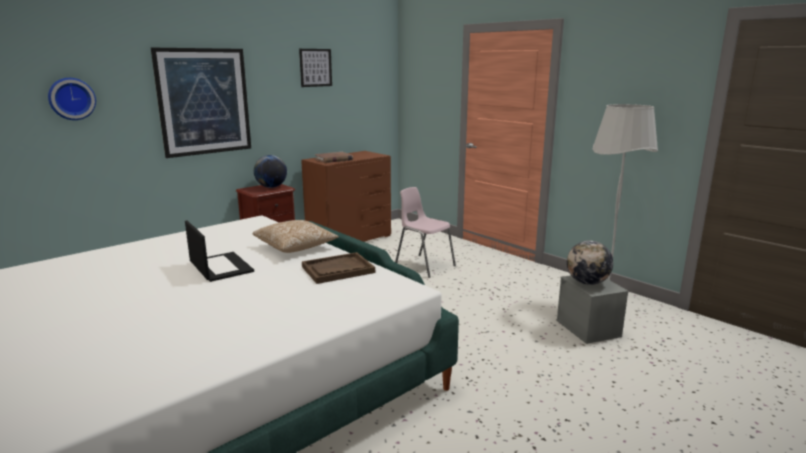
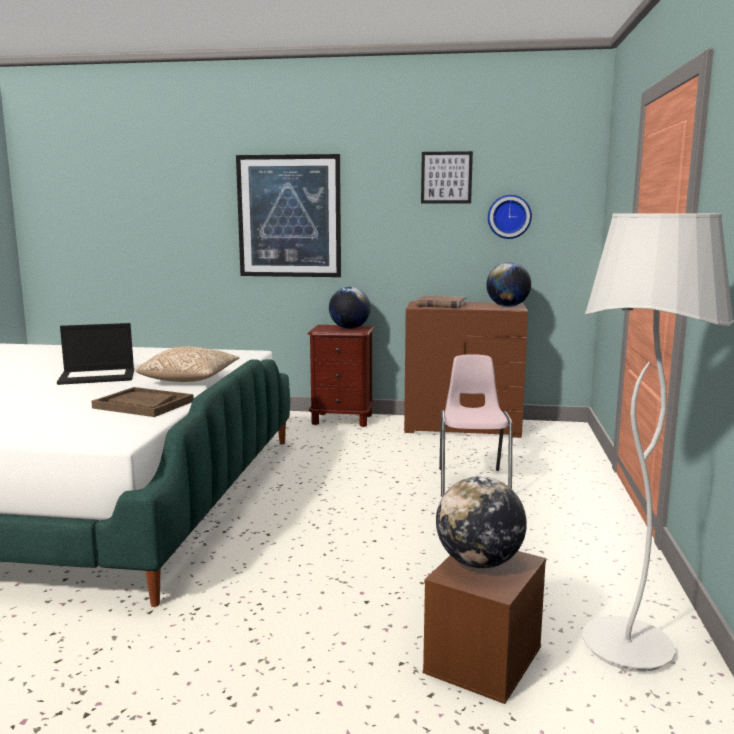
camera: 50 degrees right, 5 degrees down
(71, 98) = (161, 206): wall clock -> wall clock (509, 216)
(220, 267) = (98, 376): laptop -> laptop turned 60 degrees clockwise
(369, 154) = (507, 306): none -> globe
(589, 328) = (484, 661): grey storage box -> brown storage box

